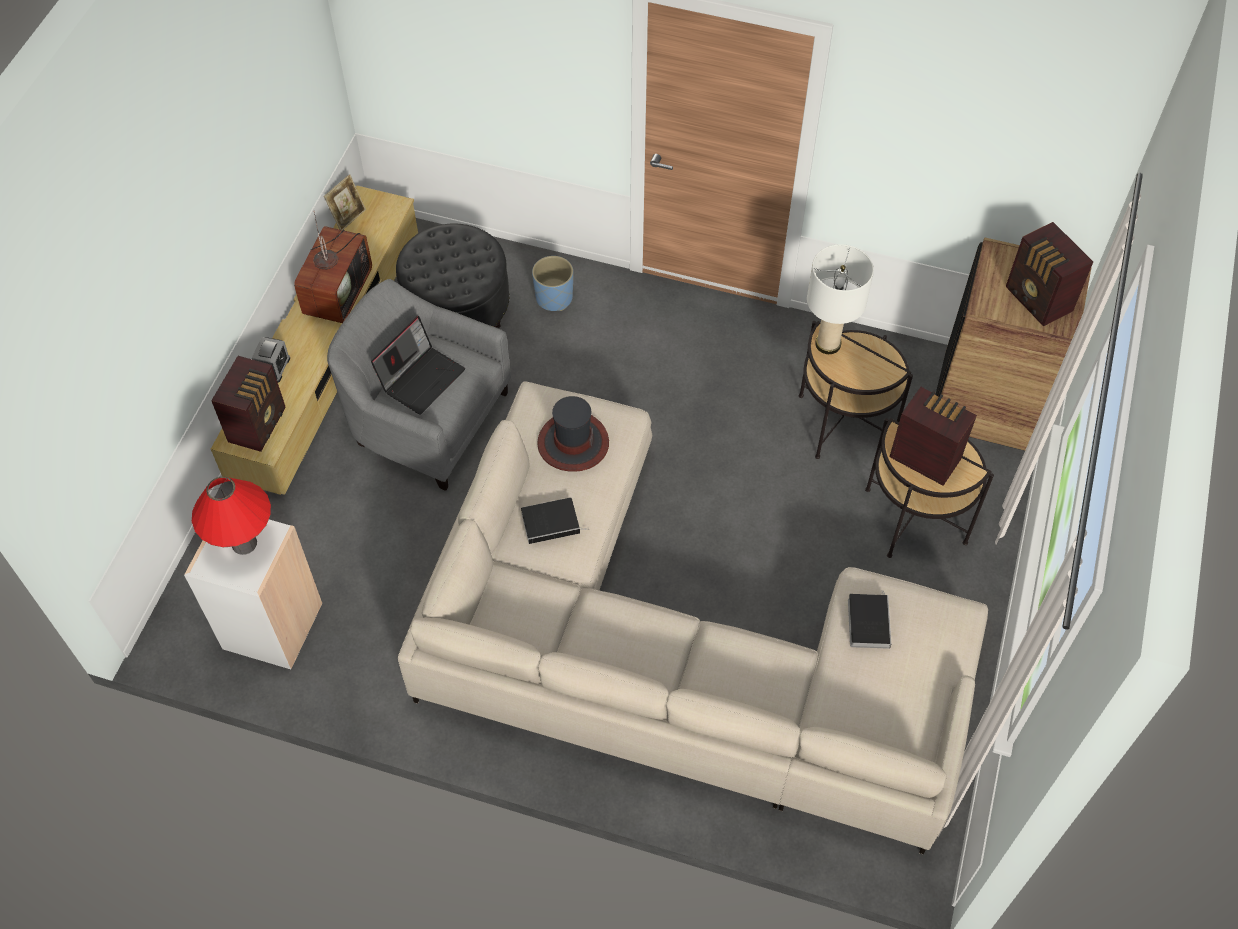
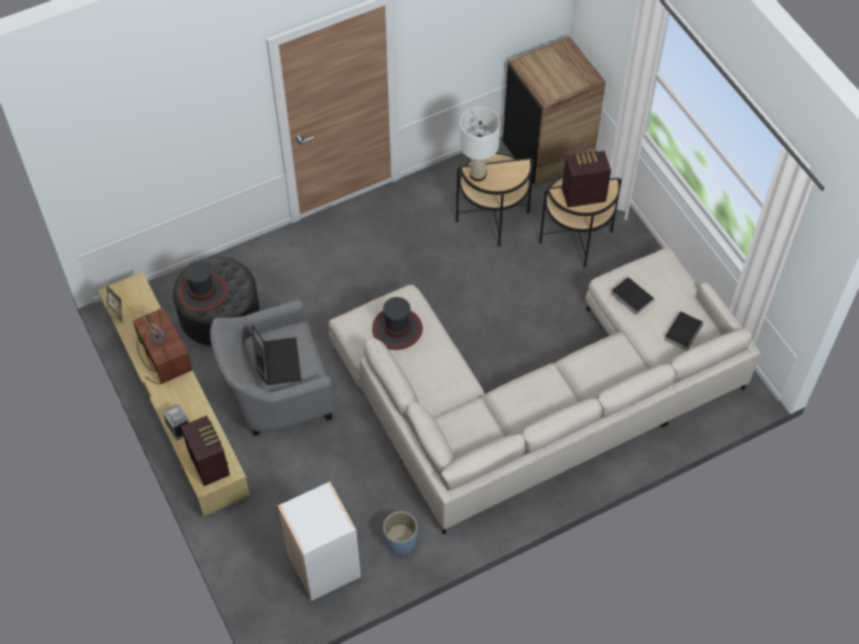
camera: 45 degrees left, 0 degrees up
(244, 543) = (315, 512): red table lamp -> none
(435, 257) = (203, 292): none -> hat
(552, 522) = (434, 376): book -> book (683, 331)
(553, 298) = (268, 271): blue planter -> blue planter (400, 541)
(1038, 301) = (567, 73): radio -> none

